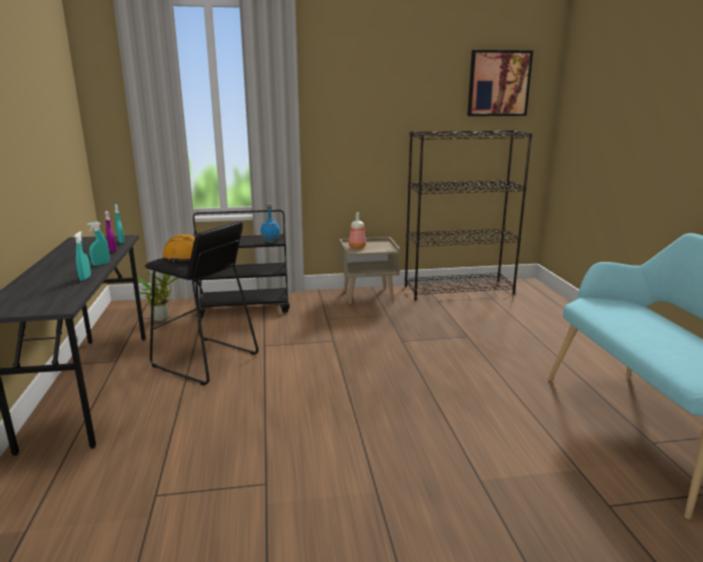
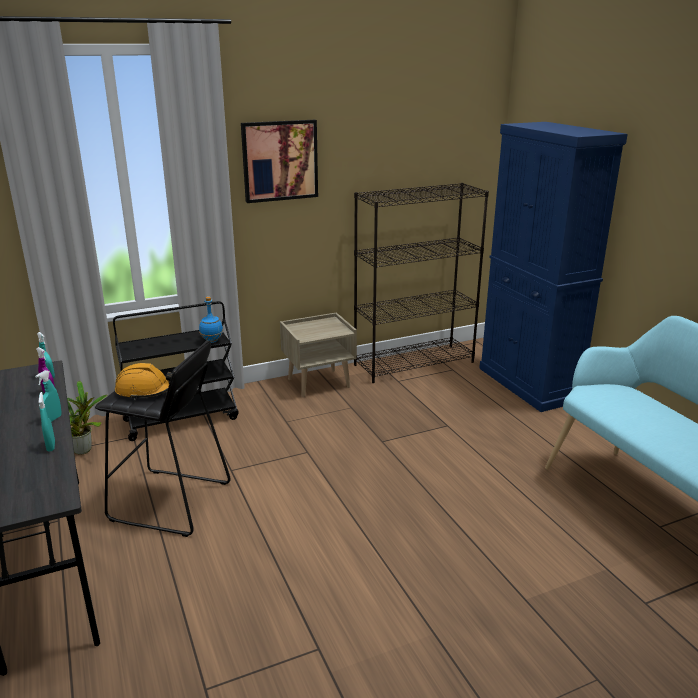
camera: 15 degrees left, 5 degrees up
(356, 247) = (304, 331): bottle -> none
(498, 83) = (446, 132): picture -> picture (280, 160)
(560, 315) = (528, 384): none -> blue cabinet

